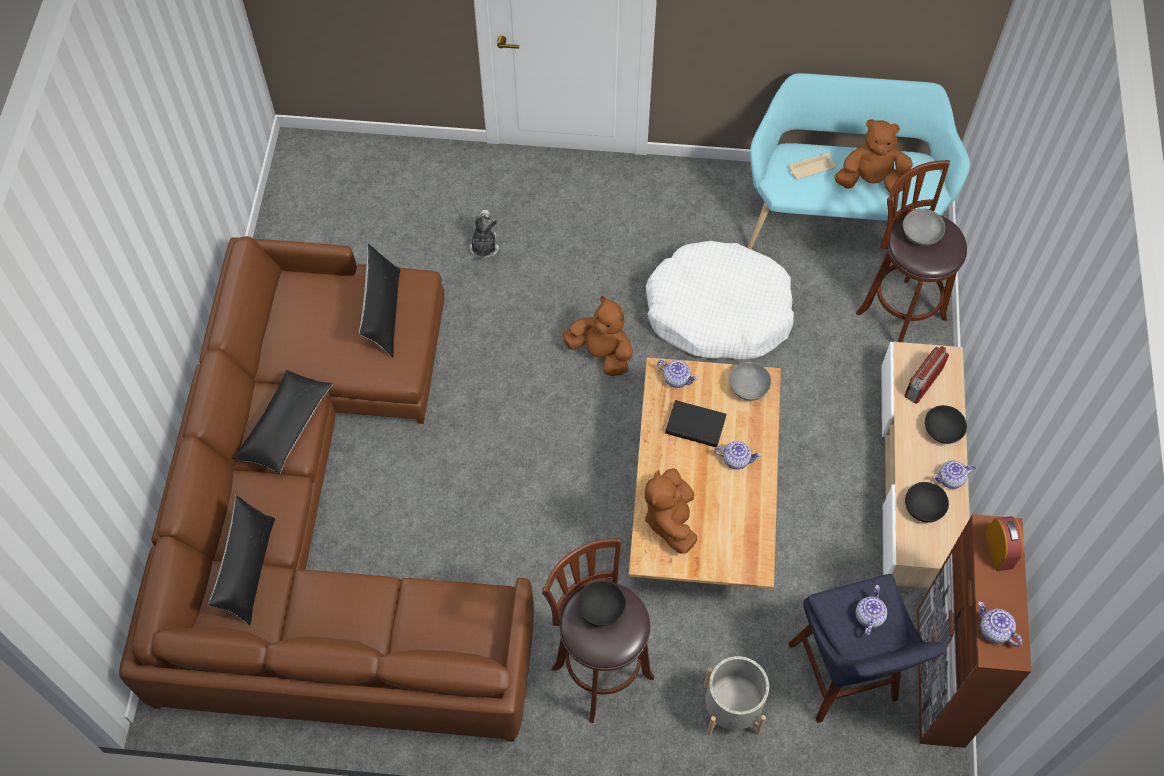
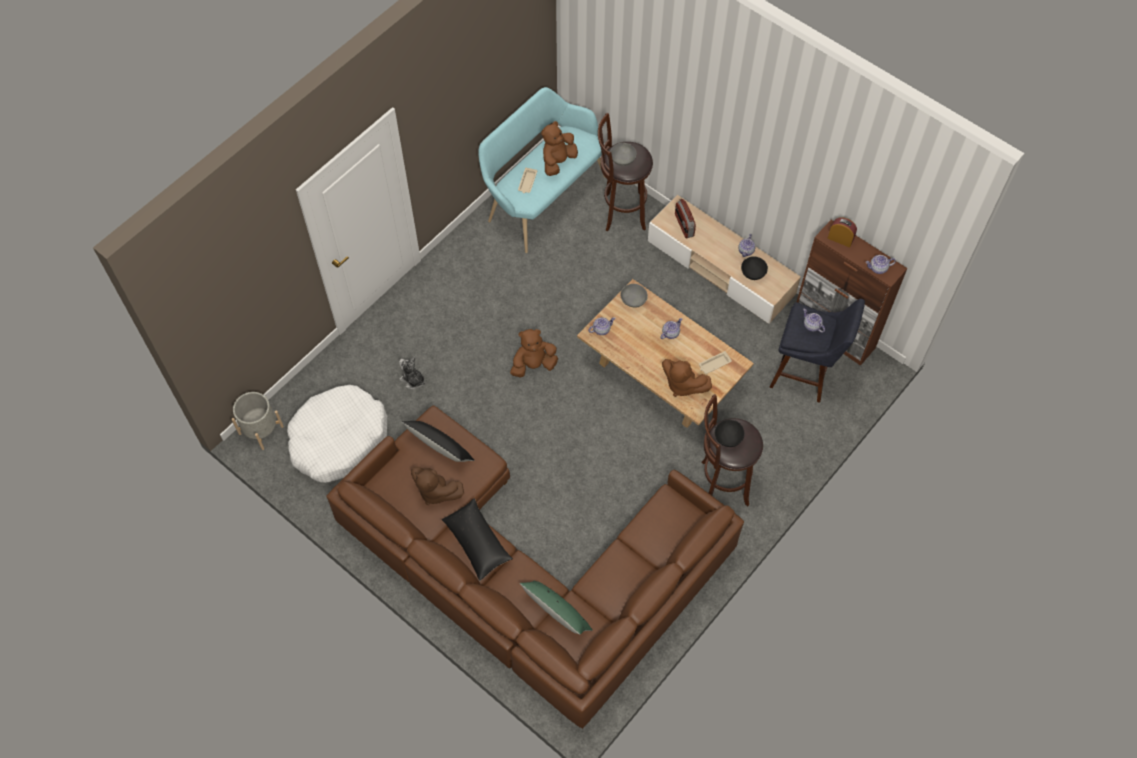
camera: 55 degrees left, 0 degrees up
(248, 569) = (556, 612): black pillow -> green pillow
(321, 343) = (435, 491): none -> brown plush toy
(696, 424) = (636, 338): black book -> none
(718, 312) = (553, 292): white dog bed -> white dog bed (338, 440)
(731, 709) = (786, 435): grey planter -> grey planter (261, 430)
(732, 539) = (714, 364): none -> beige tray
(942, 431) = (717, 236): black bowl -> none

